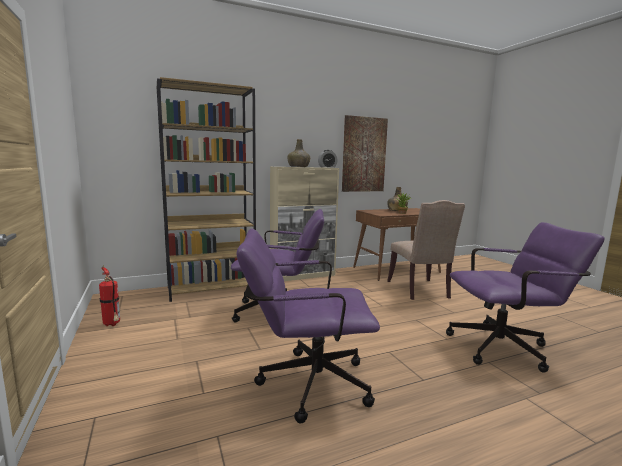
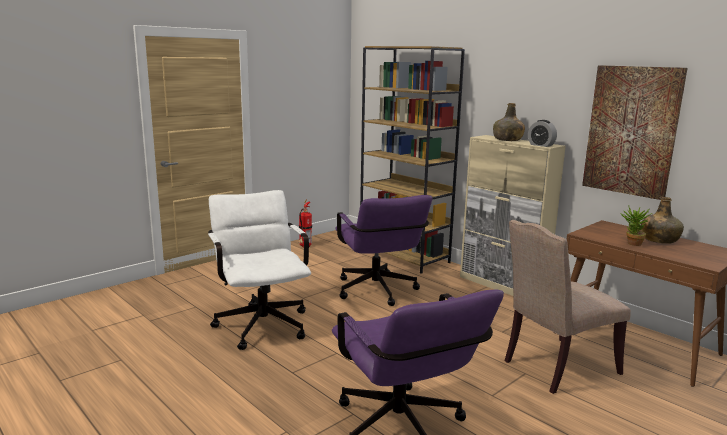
camera: 70 degrees right, 5 degrees up
(304, 383) = (261, 322): purple office chair -> white office chair

